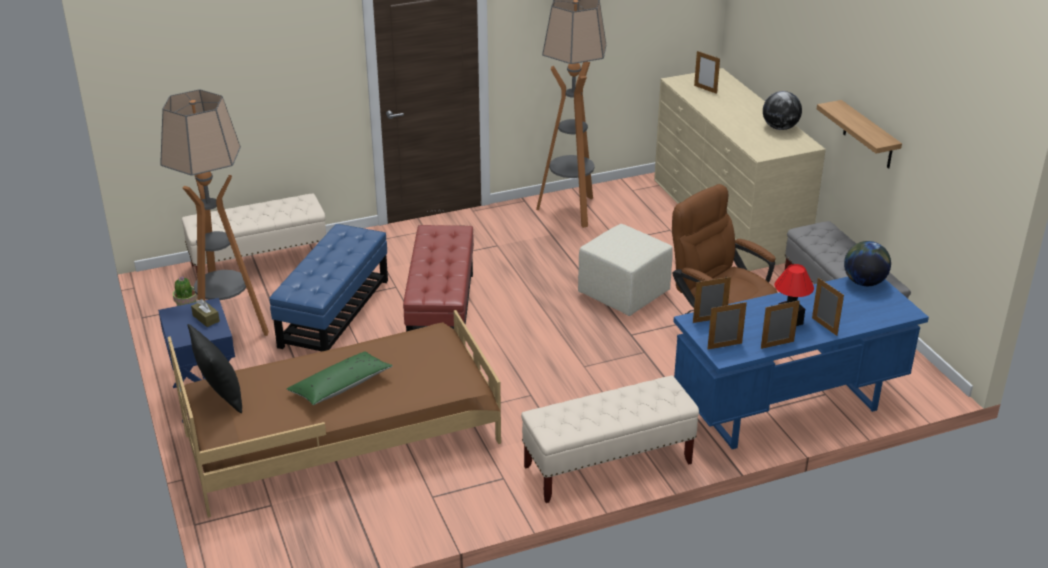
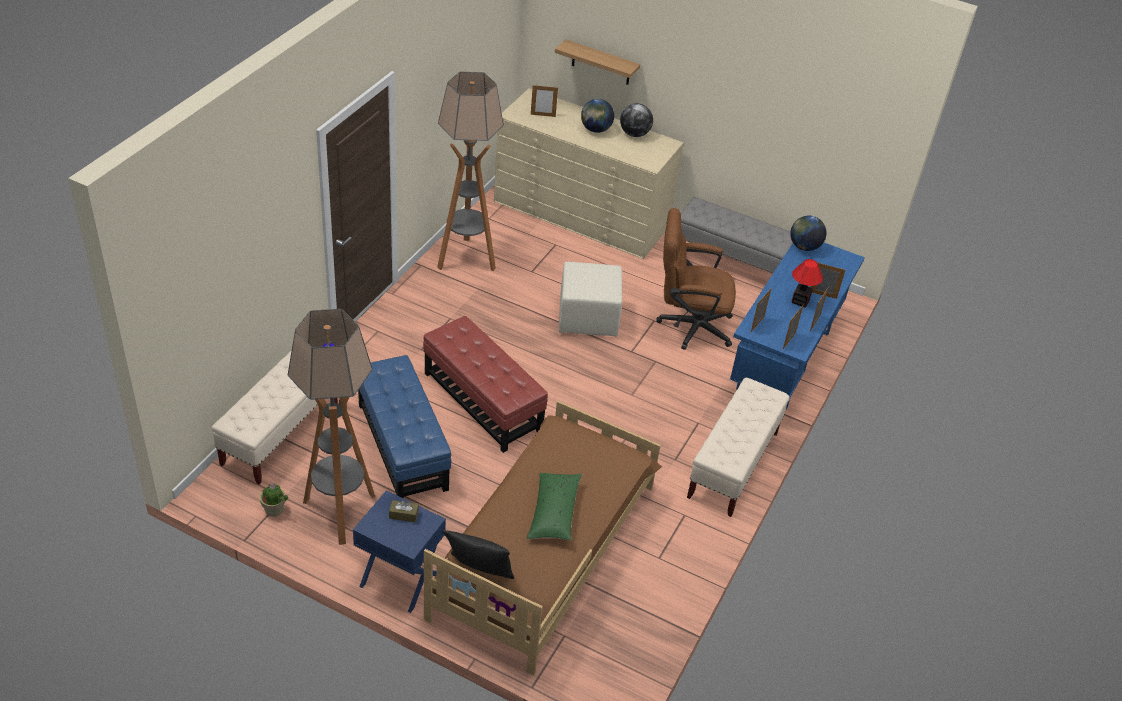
camera: 45 degrees left, 10 degrees up
(743, 113) = (595, 129): none -> globe
(868, 135) = (734, 126): shelf -> shelf (601, 63)

